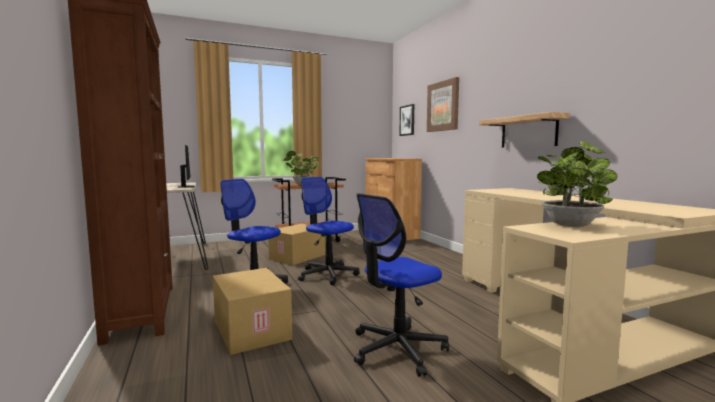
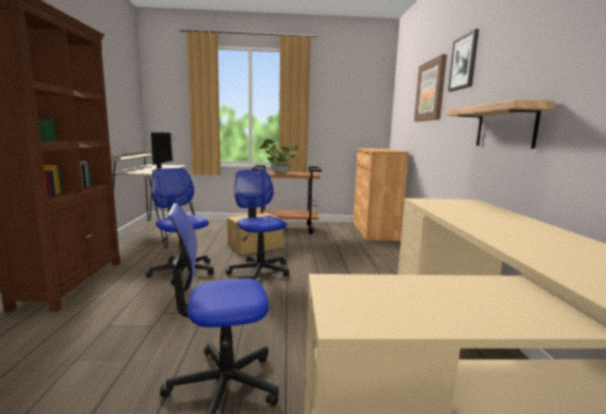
camera: 20 degrees right, 5 degrees up
(250, 330) = (122, 323): cardboard box -> none
(407, 120) = (402, 107): picture -> picture (464, 62)
(571, 224) = (420, 286): potted plant -> none

